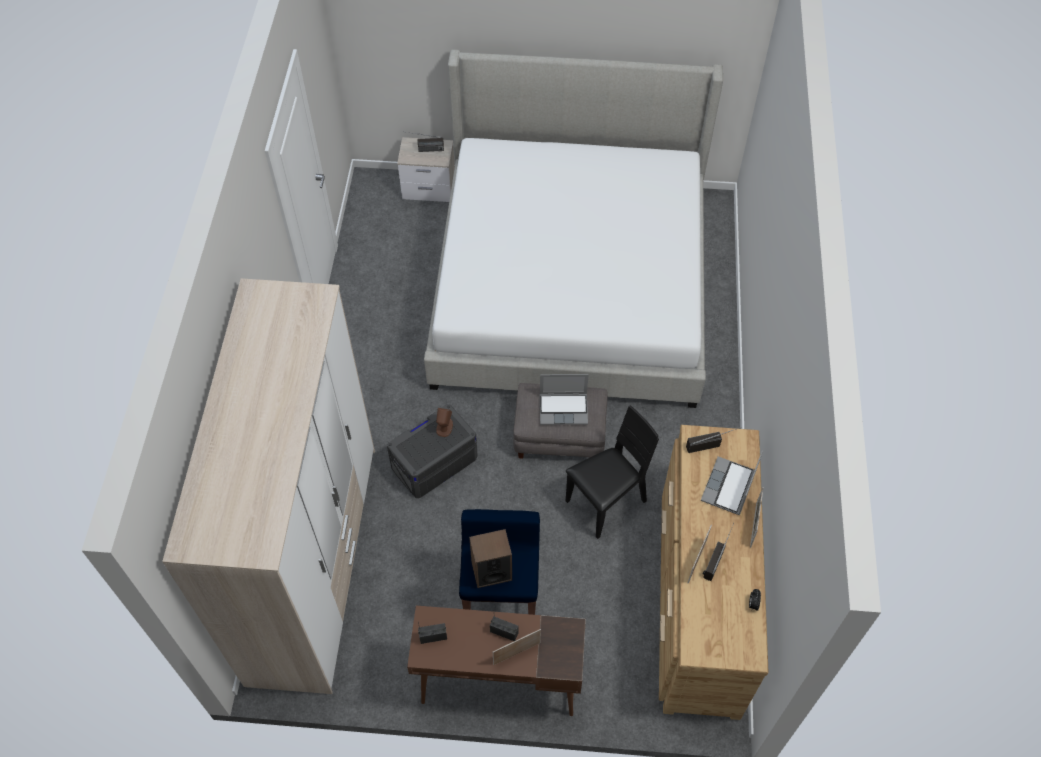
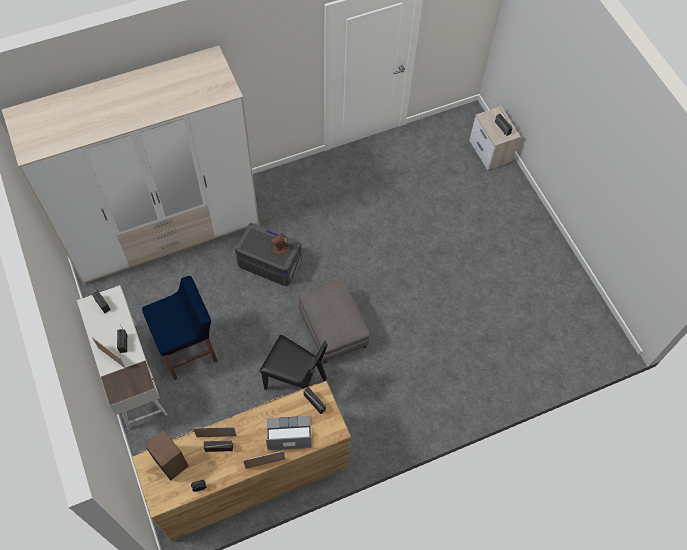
camera: 60 degrees right, 5 degrees up
(491, 571) = (165, 317): speaker -> speaker (171, 462)
(498, 682) = (132, 374): brown desk -> white desk
(564, 409) = (333, 313): laptop -> none
(570, 285) = (464, 279): bed -> none

